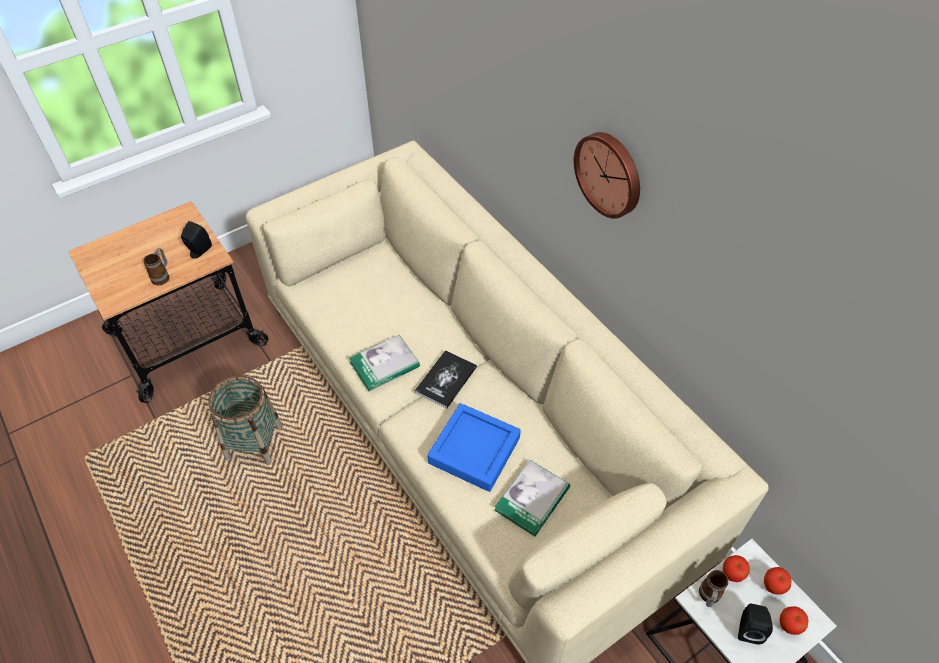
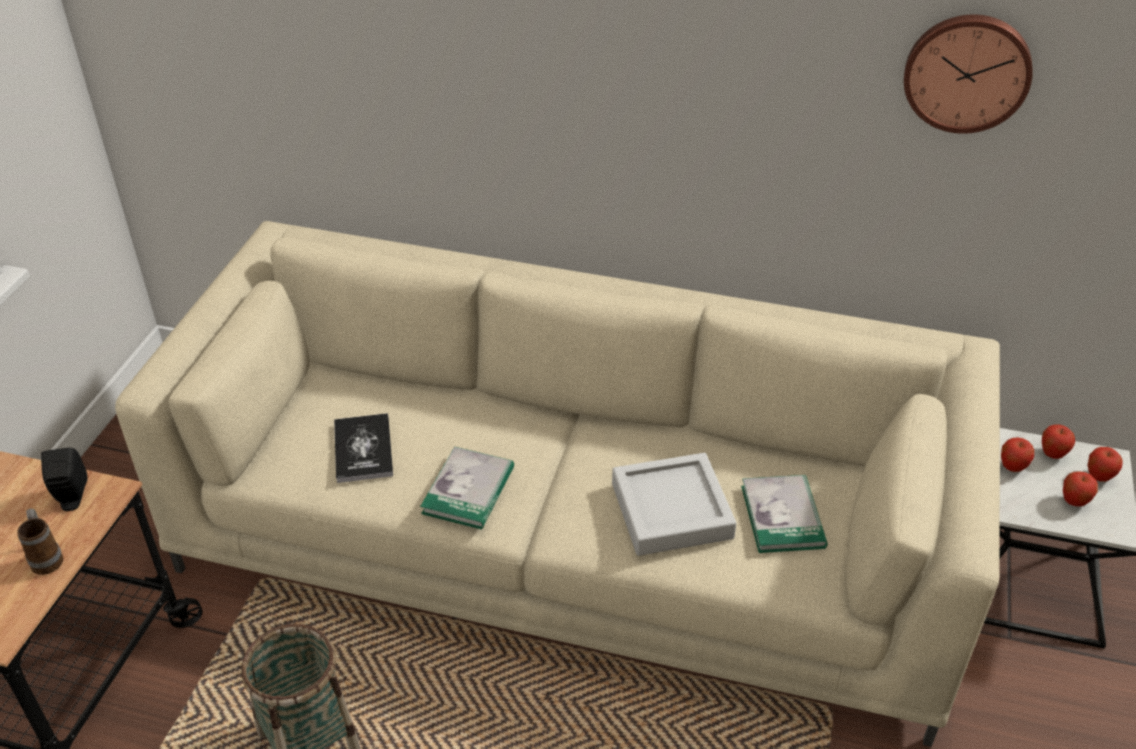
camera: 40 degrees left, 10 degrees down
(446, 380) = (559, 463): book -> book (363, 449)
(474, 450) = (671, 511): blue tray -> grey tray
(610, 173) = (667, 79): wall clock -> wall clock (967, 72)
(708, 597) = (1016, 500): mug -> none
(748, 628) = (1073, 502): black speaker -> apple

